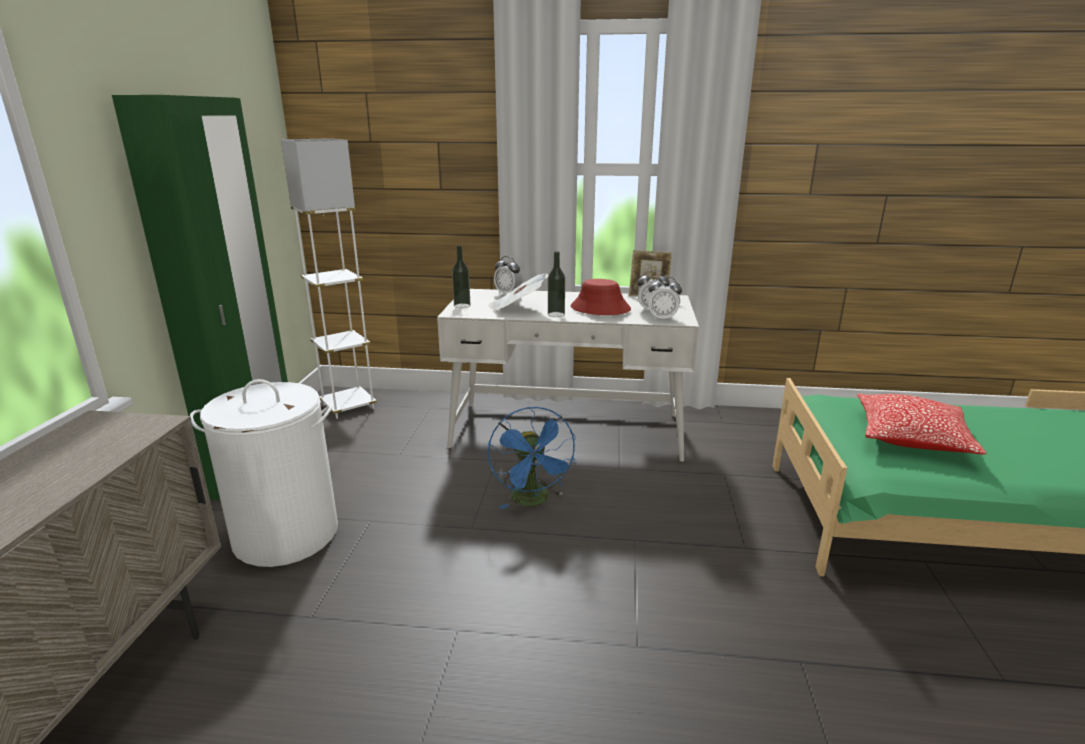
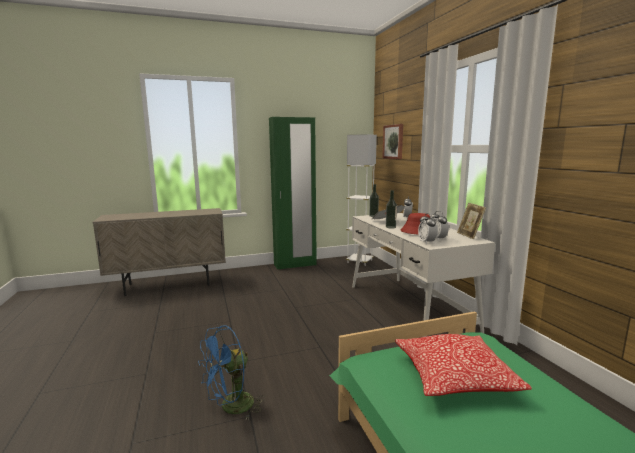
camera: 65 degrees right, 10 degrees down
(285, 535) = (263, 280): white laundry basket -> none
(379, 153) = (393, 141): none -> picture
(533, 501) = (328, 315): blue fan -> blue fan (231, 408)

